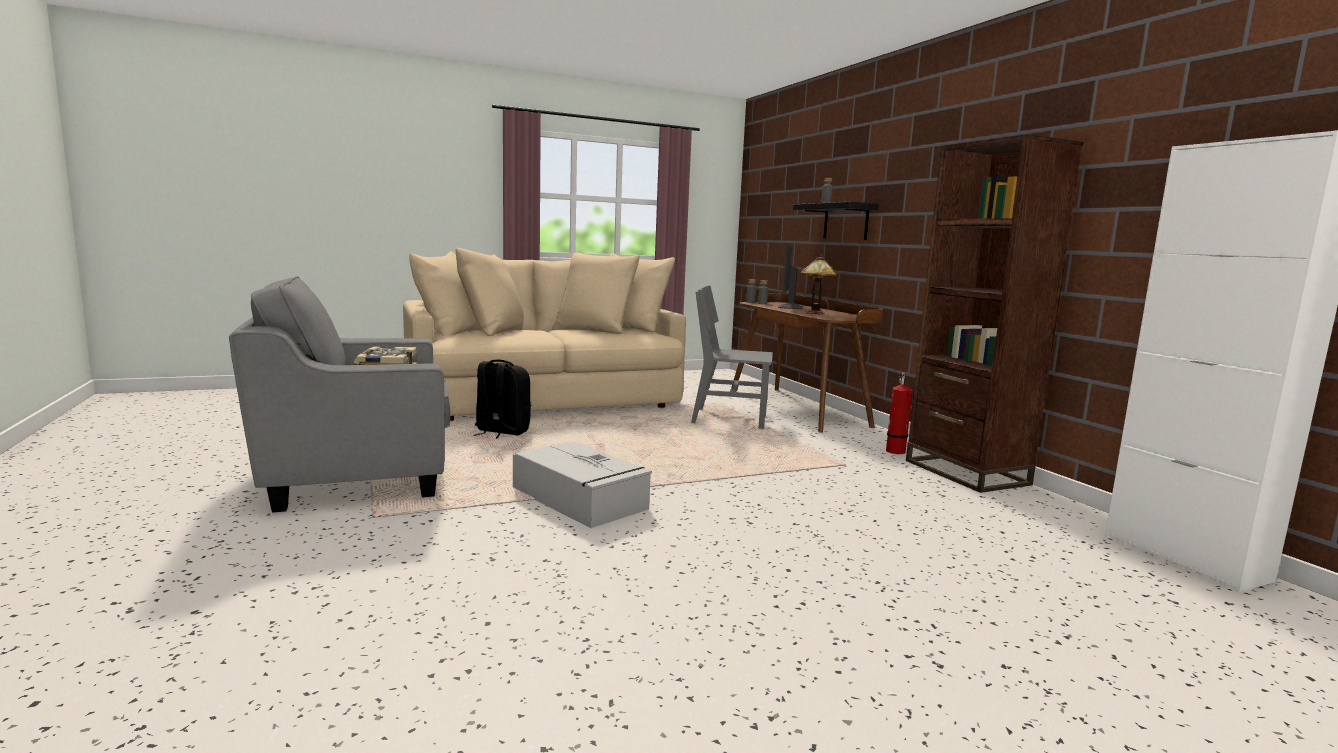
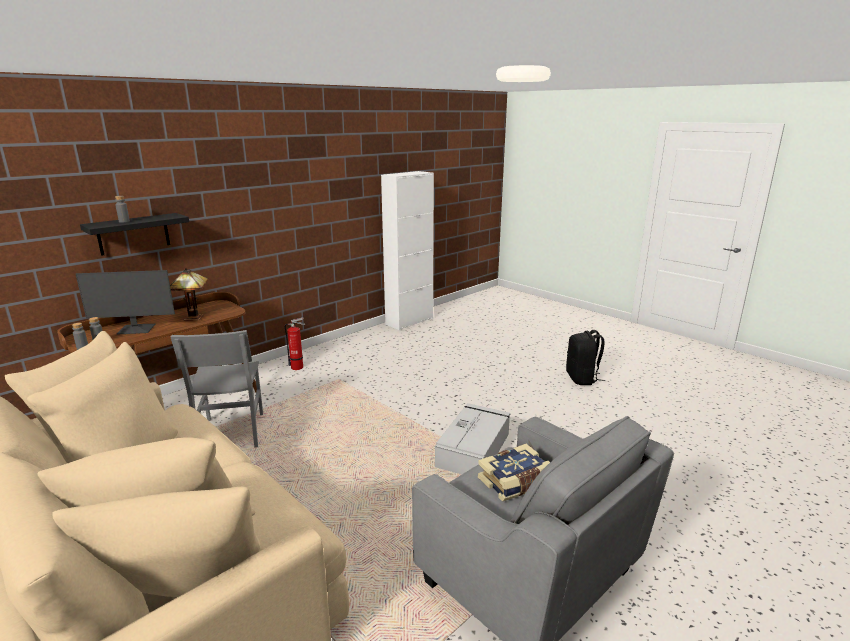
camera: 110 degrees left, 10 degrees up
(501, 432) = (346, 550): black backpack -> black backpack (582, 379)
(966, 472) = (329, 350): brown bookcase -> none

